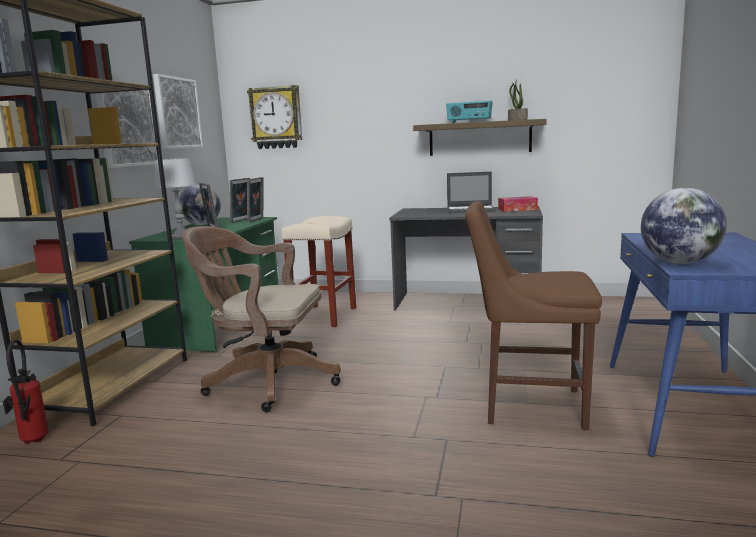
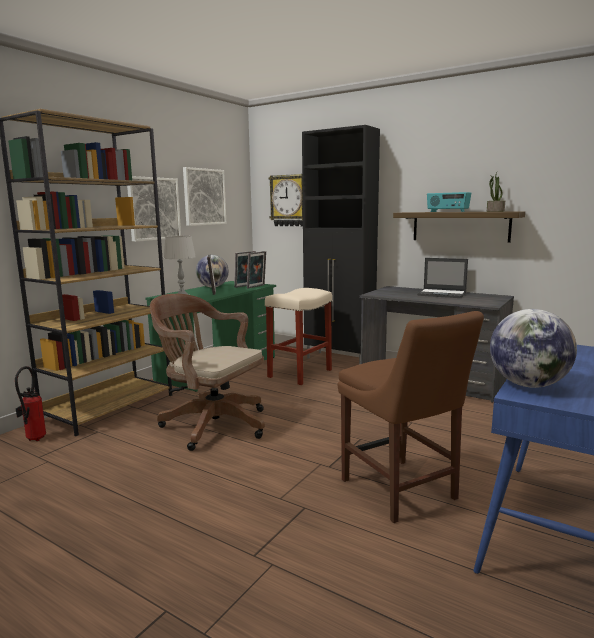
camera: 20 degrees right, 0 degrees up
(356, 297) = (339, 360): none -> black cabinet
(517, 209) = (486, 298): tissue box -> none
(527, 405) = (401, 492): brown chair -> brown chair turned 150 degrees counterclockwise

